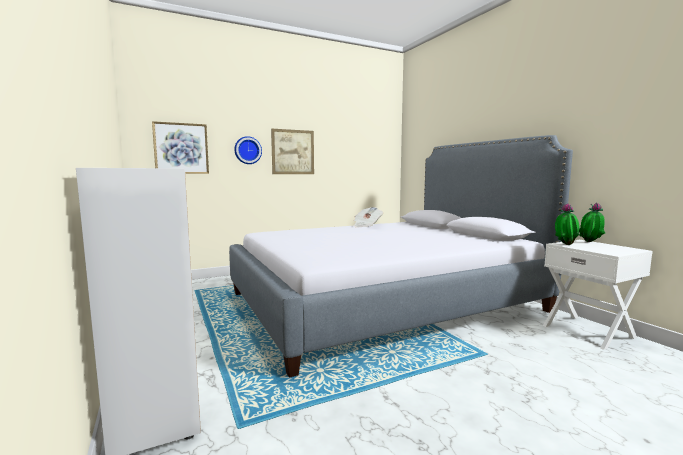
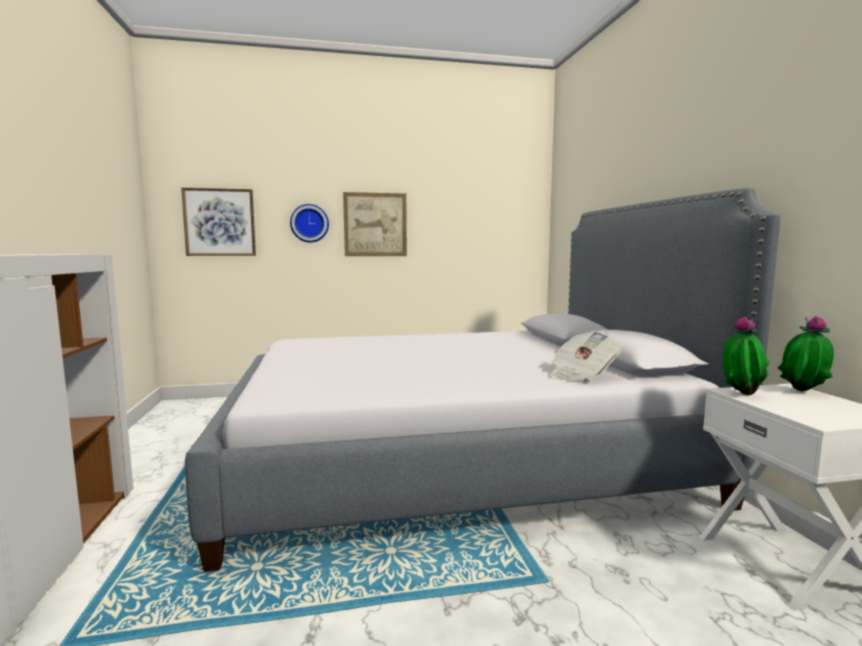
camera: 15 degrees right, 0 degrees up
(366, 225) = (457, 335): newspaper -> newspaper (581, 375)

